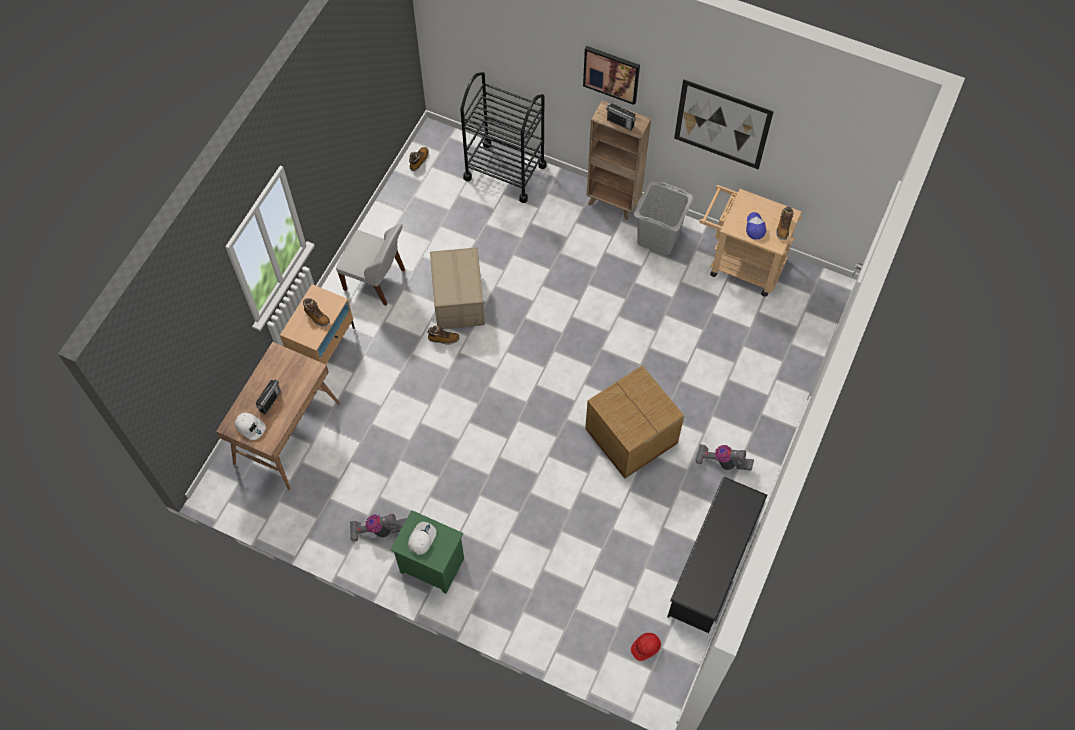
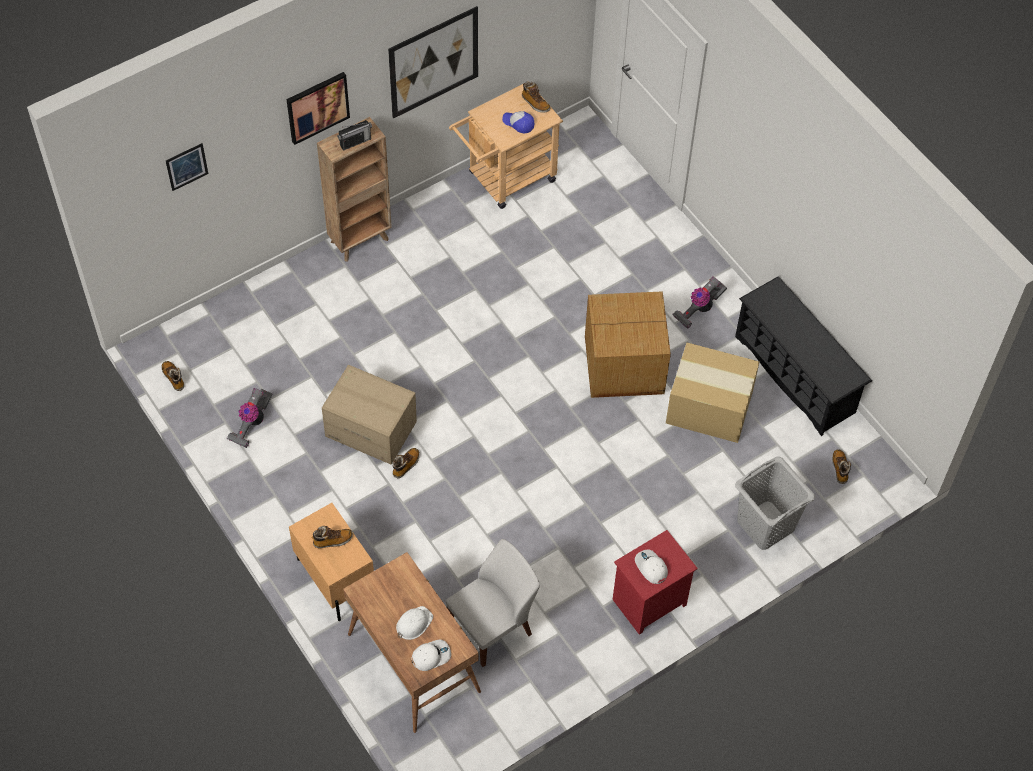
camera: 60 degrees left, 5 degrees down
(270, 401) = (413, 623): radio -> white hard hat
(376, 280) = (291, 491): white chair -> white chair (492, 628)
(378, 531) = (581, 632): vacuum cleaner -> vacuum cleaner (251, 423)
(431, 566) = (649, 603): green nightstand -> red nightstand
(495, 29) = (186, 166): none -> picture
(505, 171) = (250, 309): black cart -> none
(635, 519) = (710, 408): none -> cardboard box
(645, 647) = (840, 468): red hard hat -> boot
(658, 237) = (428, 226): grey laundry basket -> grey laundry basket (765, 525)

